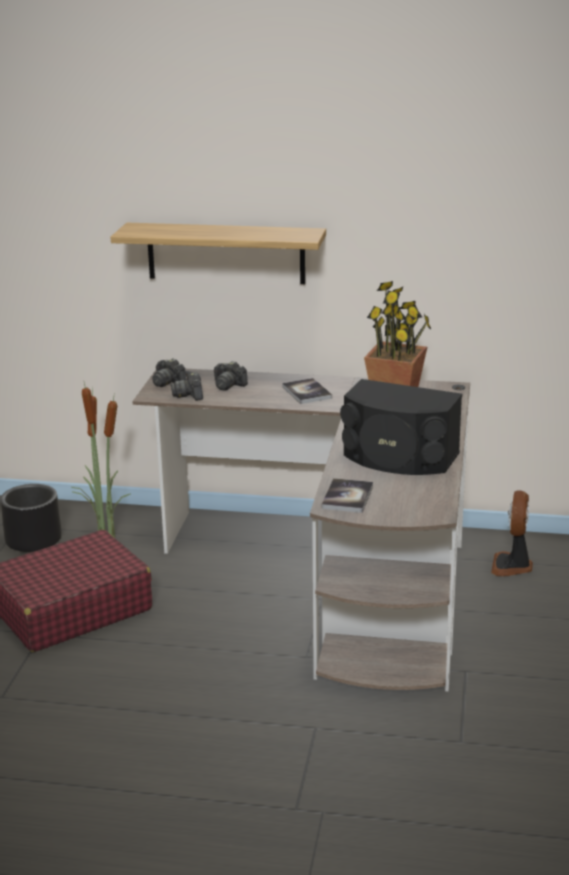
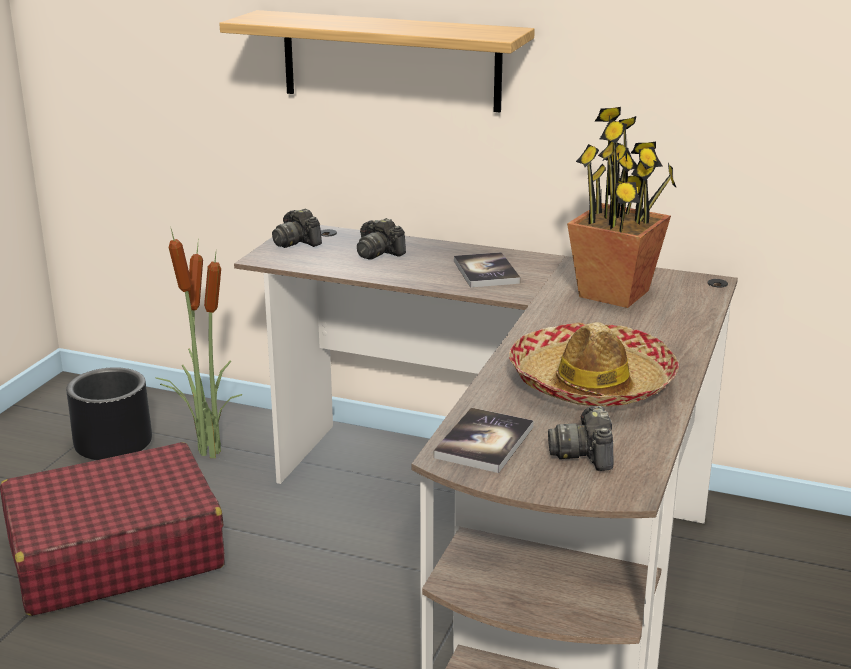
camera: 10 degrees right, 0 degrees up
(189, 395) = (317, 262): camera -> camera (585, 454)
(398, 457) = (591, 383): black speaker -> hat
(512, 566) = (778, 563): fan -> none

